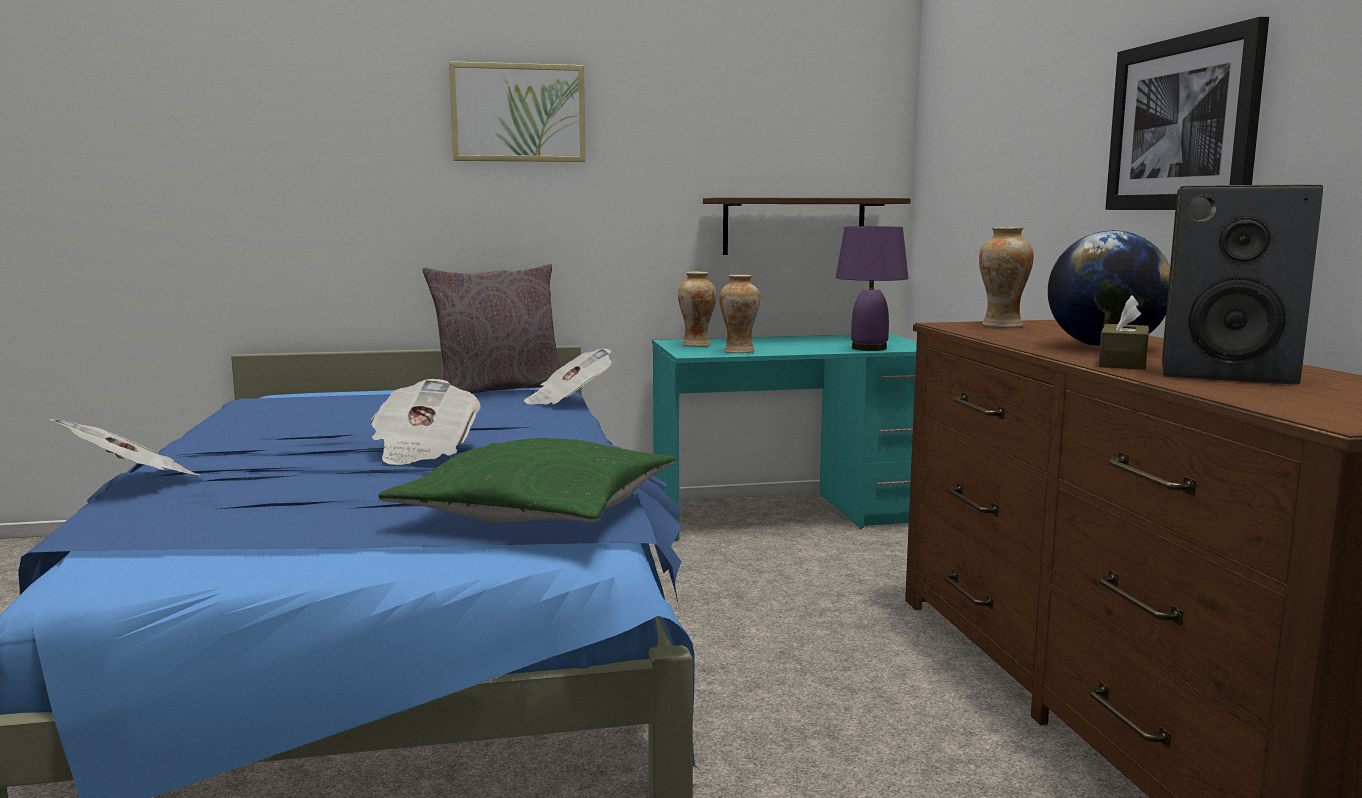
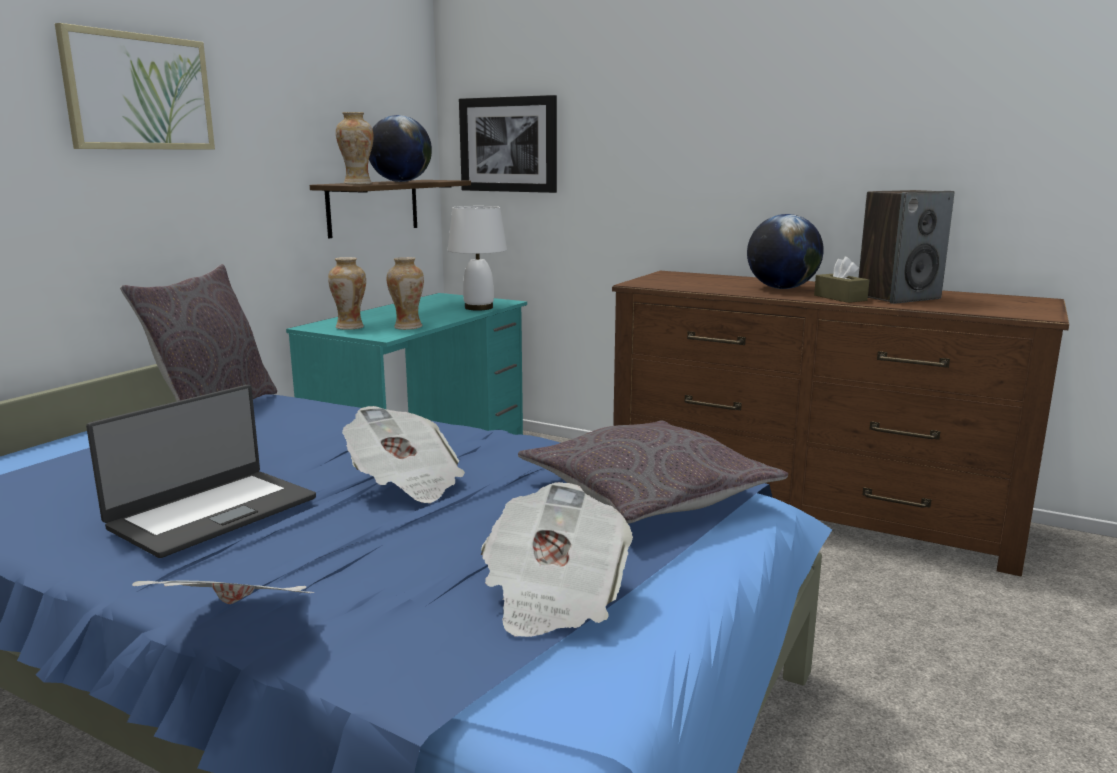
camera: 50 degrees left, 5 degrees up
(301, 434) = (212, 512): none -> laptop
(537, 510) = (647, 492): green pillow -> grey pillow
(569, 401) = (321, 403): newspaper -> newspaper (553, 596)
(807, 197) = (401, 182): none -> globe
(868, 348) = (478, 308): purple table lamp -> white table lamp
(1002, 325) = (665, 280): vase -> vase (357, 184)
(1183, 124) = (769, 142): picture -> picture (508, 144)

